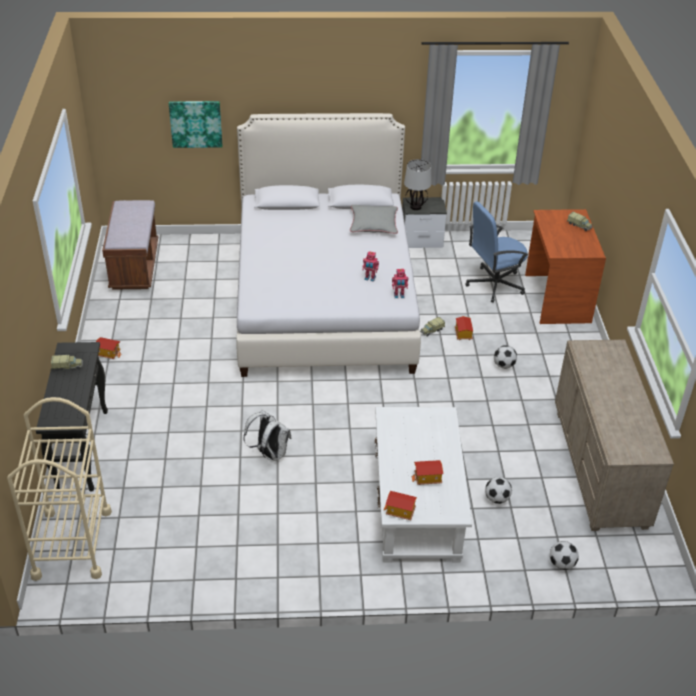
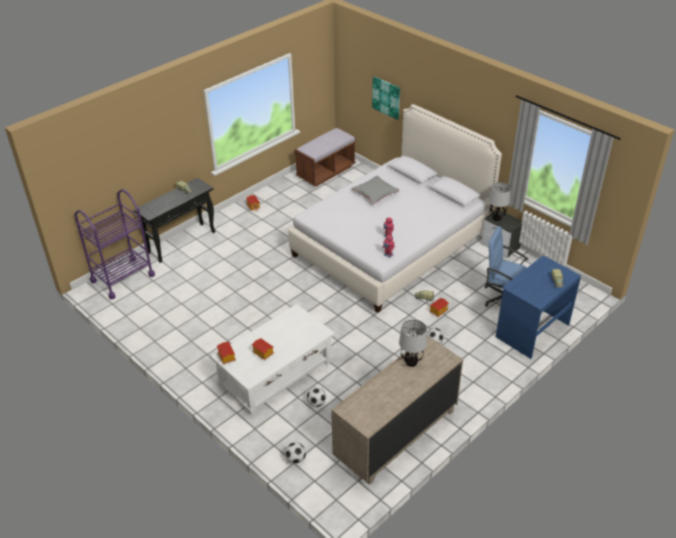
camera: 50 degrees right, 0 degrees up
(72, 543) = (122, 278): beige cart -> purple cart
(269, 454) = (249, 299): white backpack -> none
(373, 224) = (440, 210): grey pillow -> grey pillow (375, 193)
(556, 298) = (532, 330): brown desk -> blue desk
(595, 373) = (411, 362): none -> table lamp

